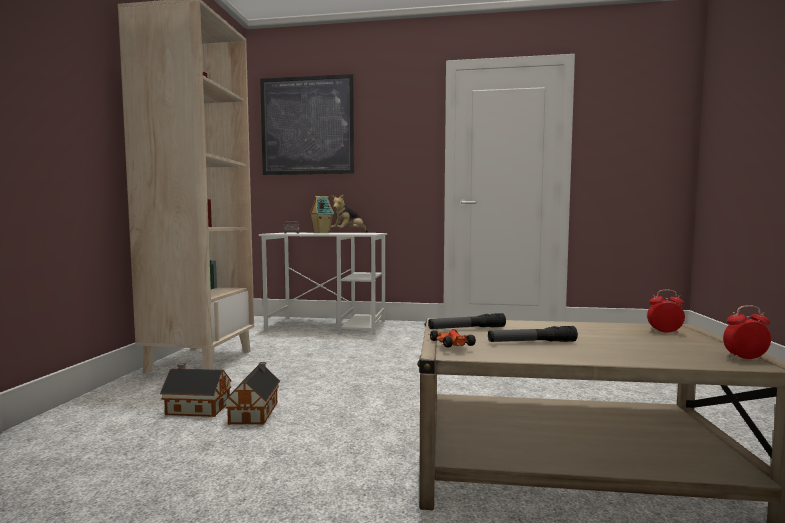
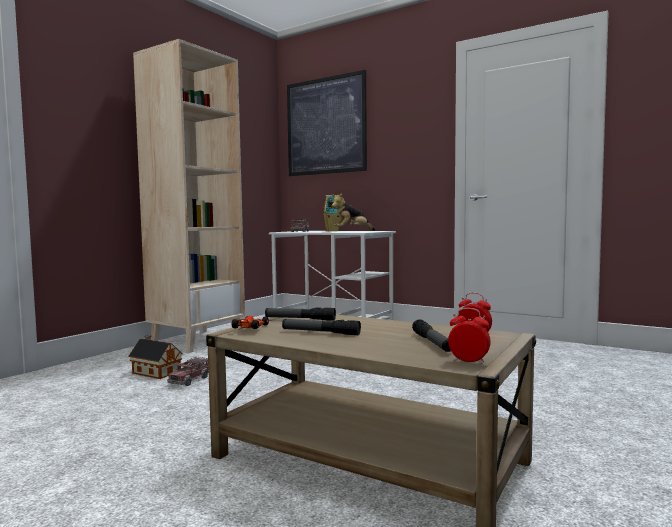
camera: 25 degrees right, 0 degrees up
(255, 411) = (190, 380): toy house -> toy truck
(656, 342) = (432, 343): none -> flashlight

